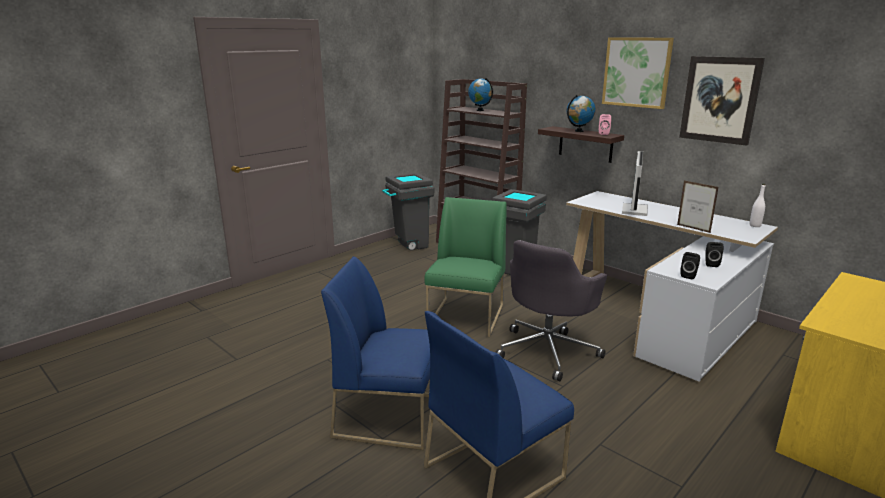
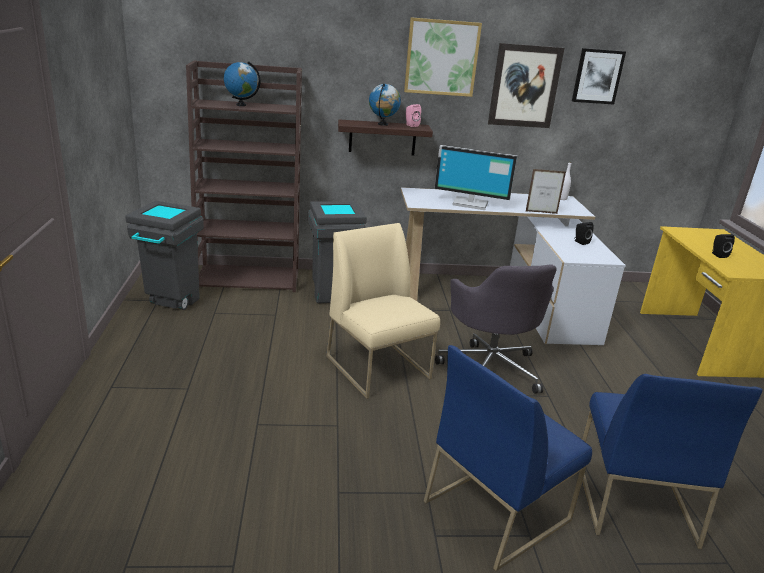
camera: 50 degrees left, 5 degrees up
(466, 317) = (379, 367): green chair -> beige chair
(633, 210) = (470, 203): monitor -> monitor turned 135 degrees clockwise
(689, 275) = (592, 258): black speaker -> black speaker (718, 255)
(810, 89) = (597, 76): none -> picture

